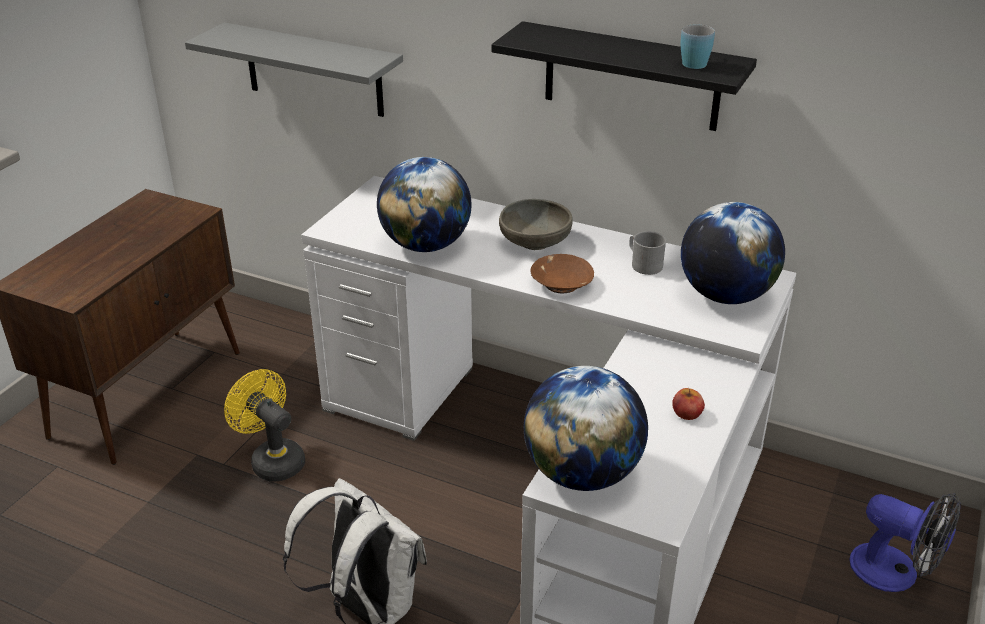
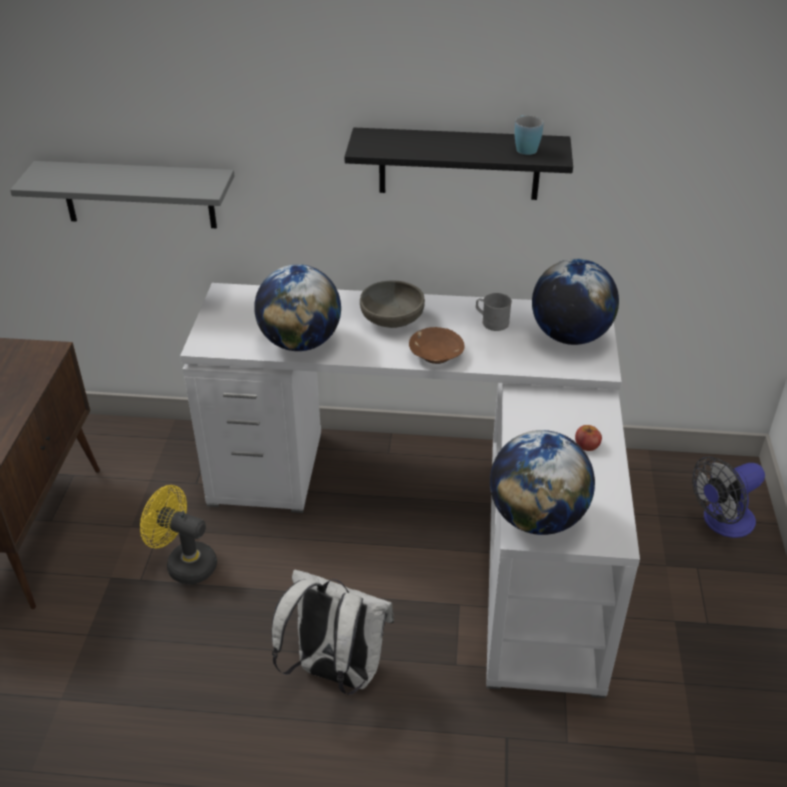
camera: 20 degrees left, 5 degrees up
(895, 573) = (721, 523): fan -> fan turned 135 degrees clockwise

